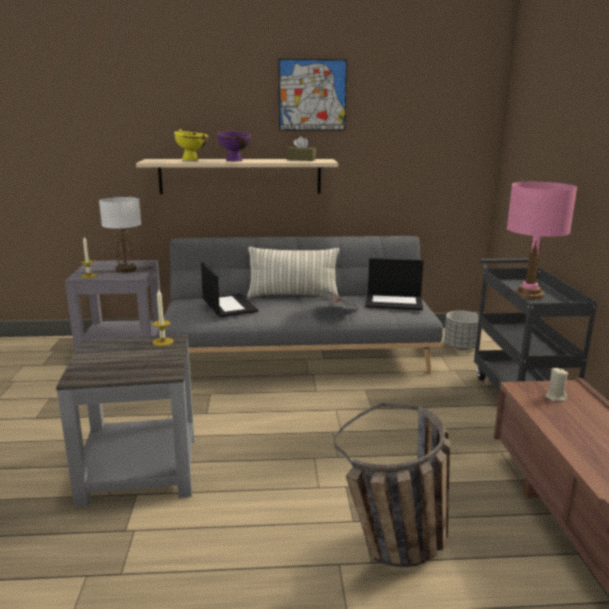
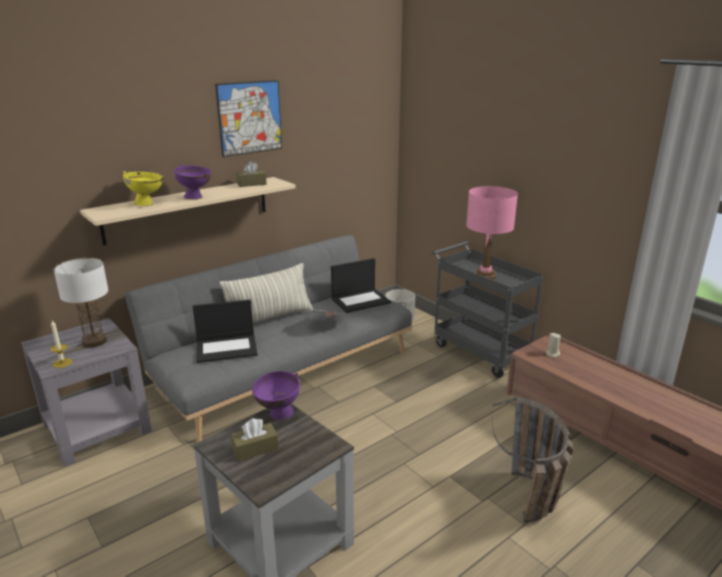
camera: 35 degrees left, 5 degrees up
(113, 355) = (255, 449): none -> brown tissue box
(163, 342) = (277, 416): candle -> purple bowl
(228, 306) = (227, 348): laptop -> laptop turned 135 degrees clockwise

